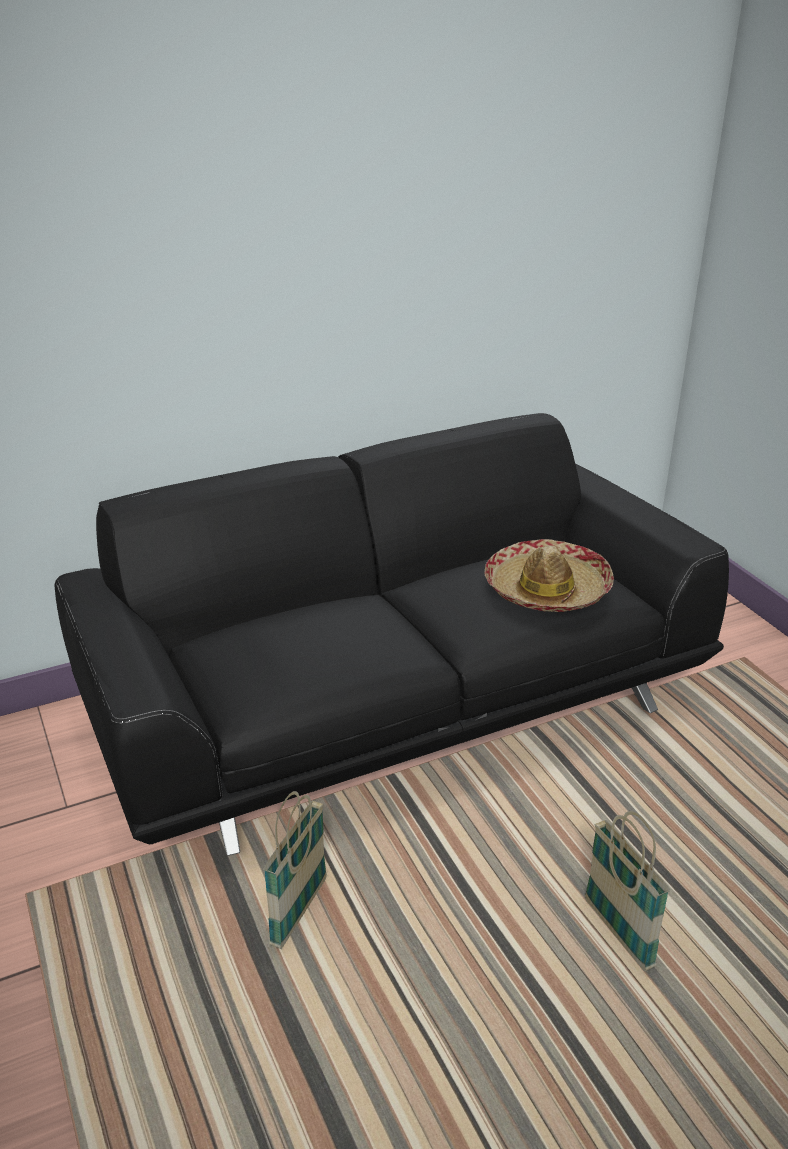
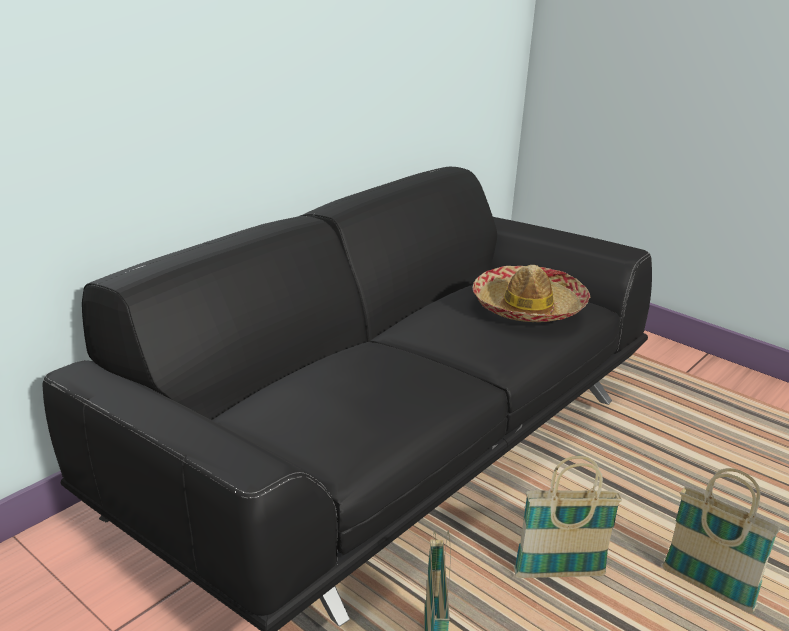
camera: 25 degrees left, 5 degrees down
(474, 873) = (559, 575): none -> basket

